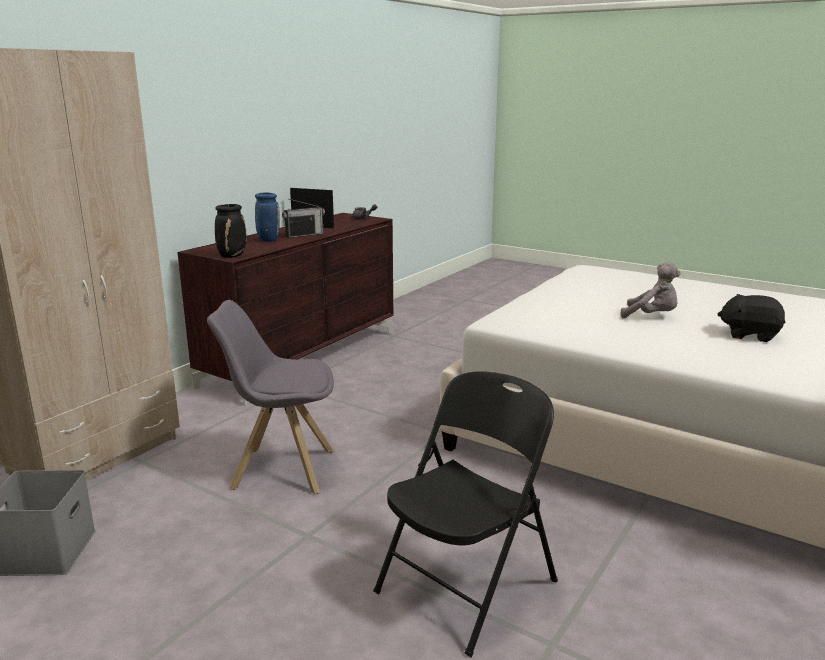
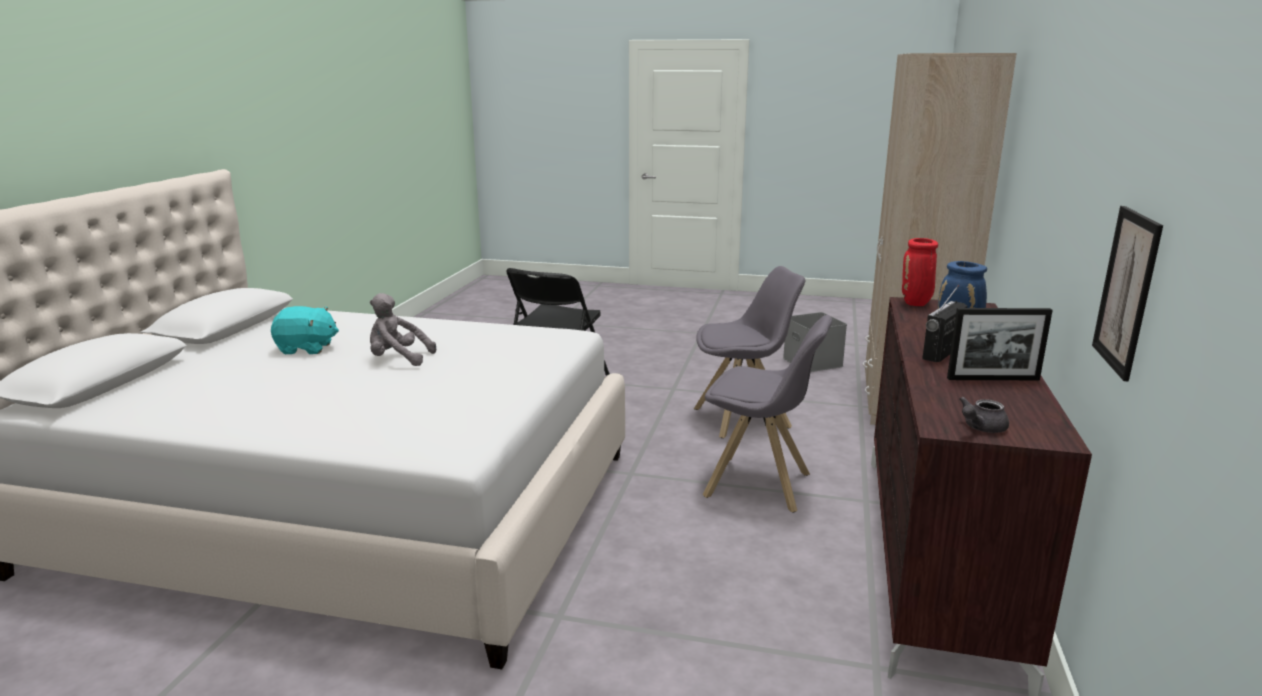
camera: 160 degrees right, 0 degrees up
(232, 256) = (916, 304): black vase -> red vase
(324, 153) = (1126, 291): none -> picture
(350, 407) = (758, 484): none -> grey chair
(749, 335) = (306, 349): black plush toy -> turquoise plush toy

